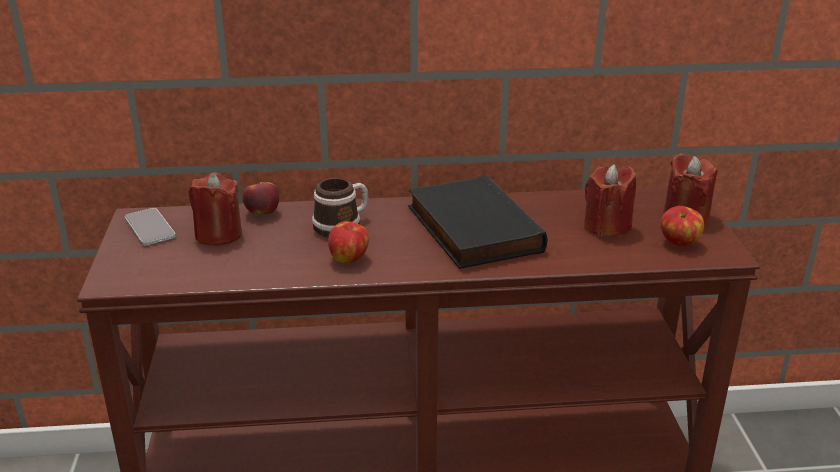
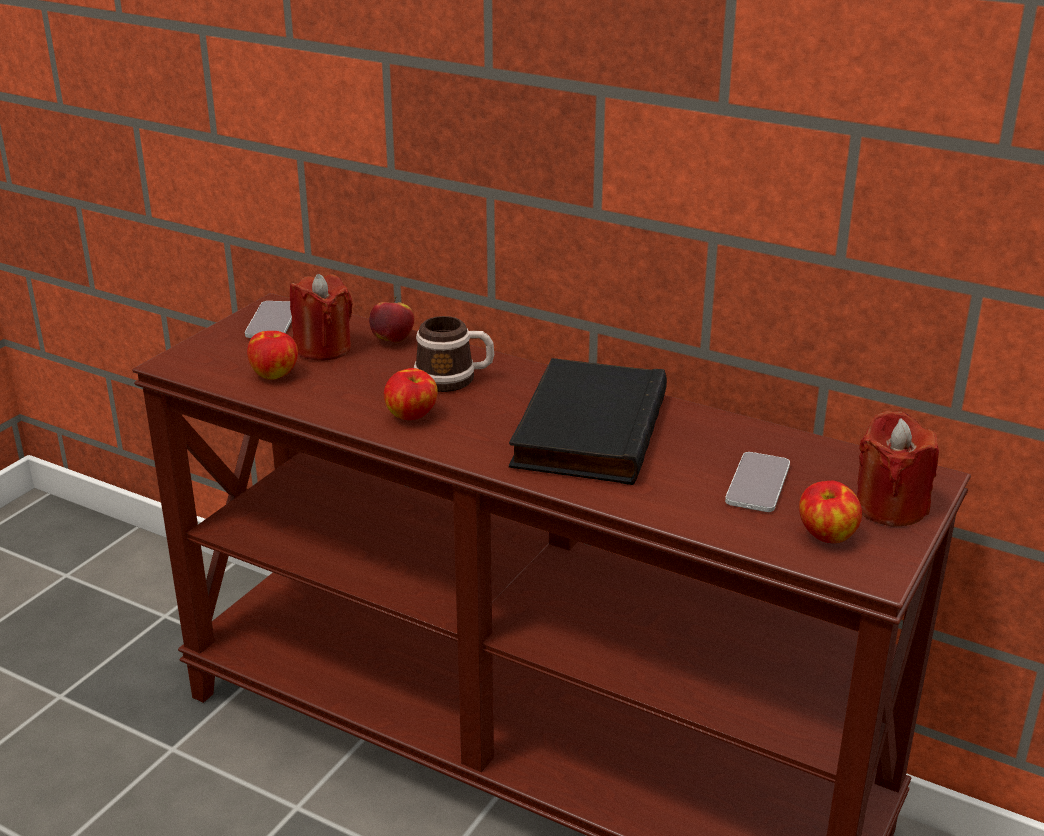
camera: 35 degrees right, 0 degrees up
(207, 264) = (275, 374): none -> apple
(606, 227) = (757, 484): red candle -> phone

